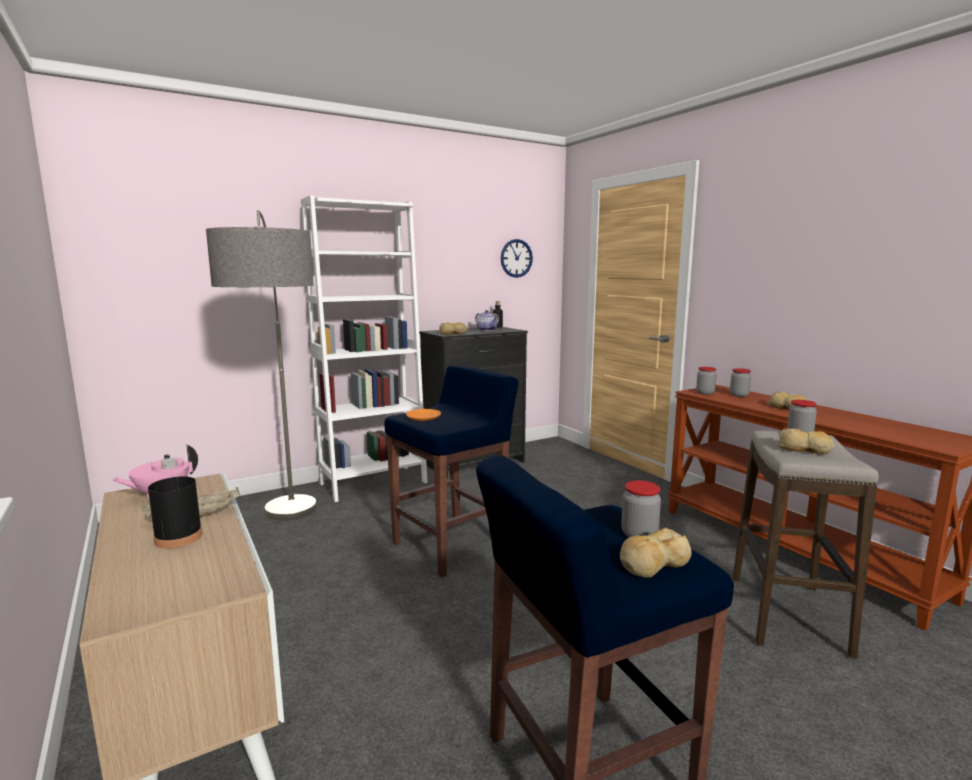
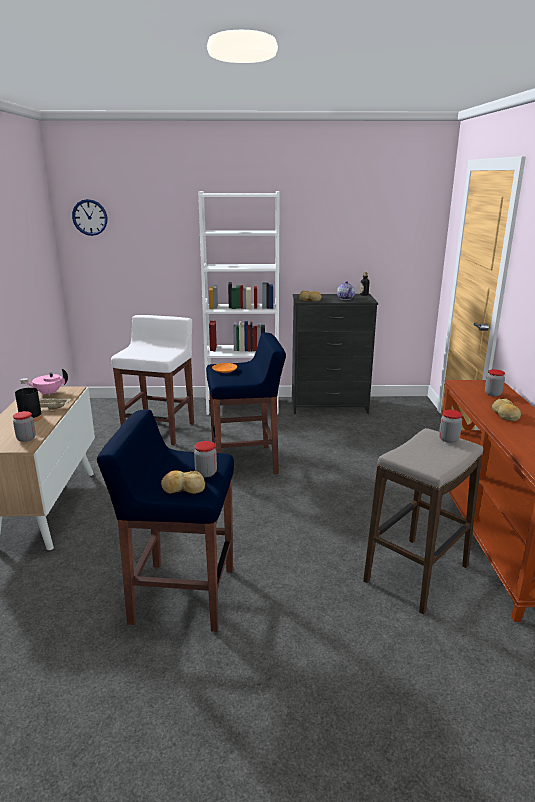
camera: 30 degrees right, 10 degrees up
(287, 536) = (160, 430): floor lamp -> white stool
(516, 258) = (393, 232): wall clock -> wall clock (90, 217)
(705, 393) = (466, 386): jar -> jar (26, 438)
(805, 449) = (425, 451): bread -> none

